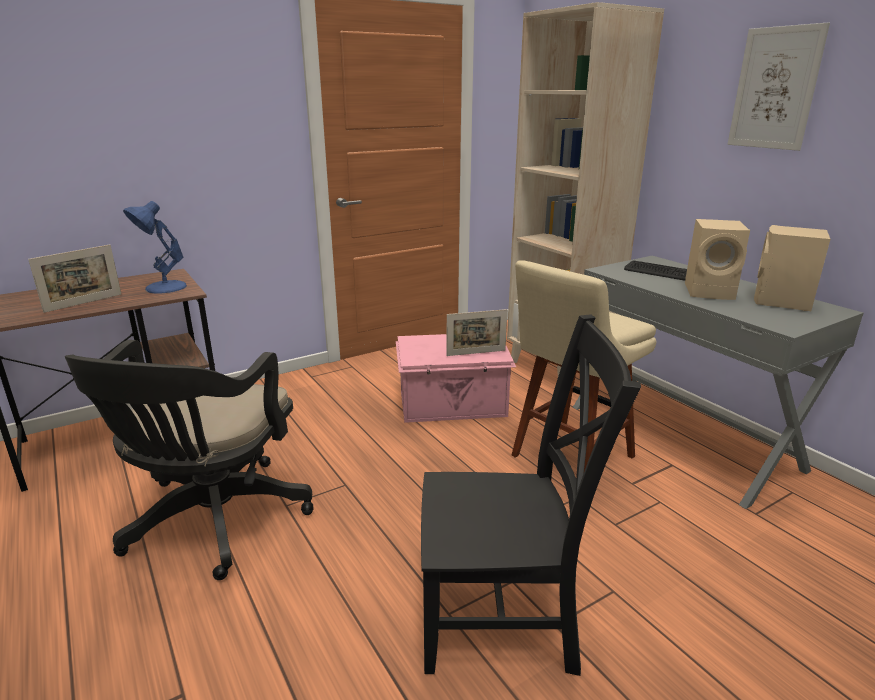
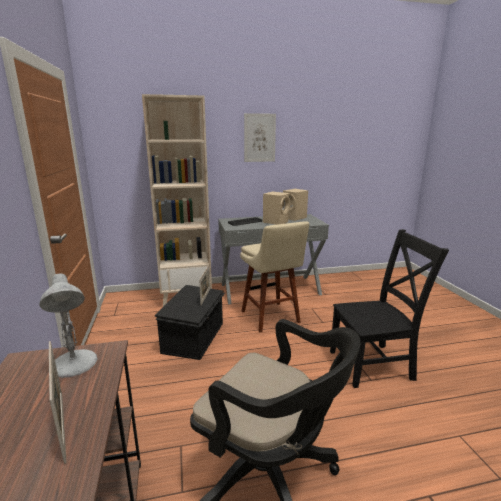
camera: 70 degrees left, 5 degrees down
(164, 288) = (74, 364): blue table lamp -> white table lamp
(453, 405) = (195, 337): pink storage box -> black storage box
(504, 617) = (374, 364): black chair -> black chair turned 60 degrees clockwise

